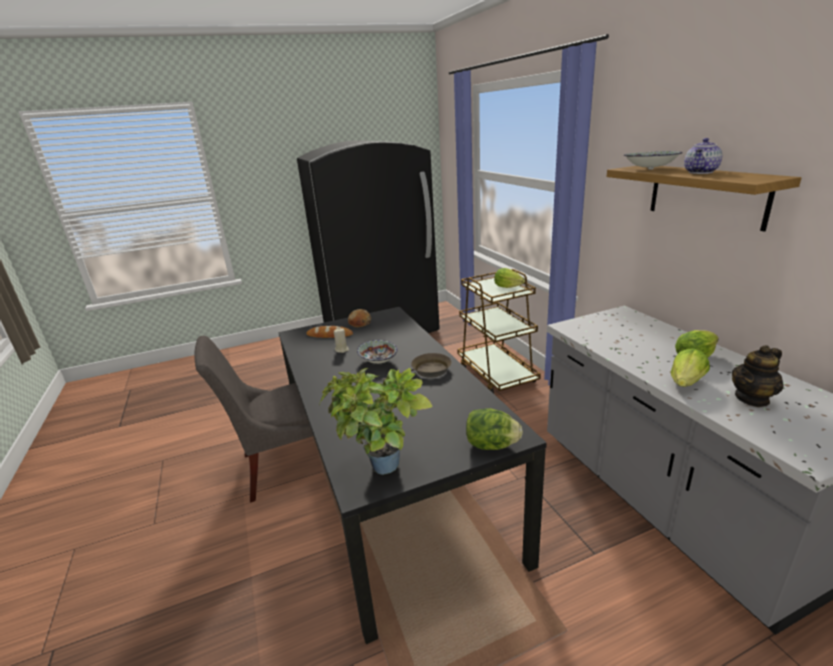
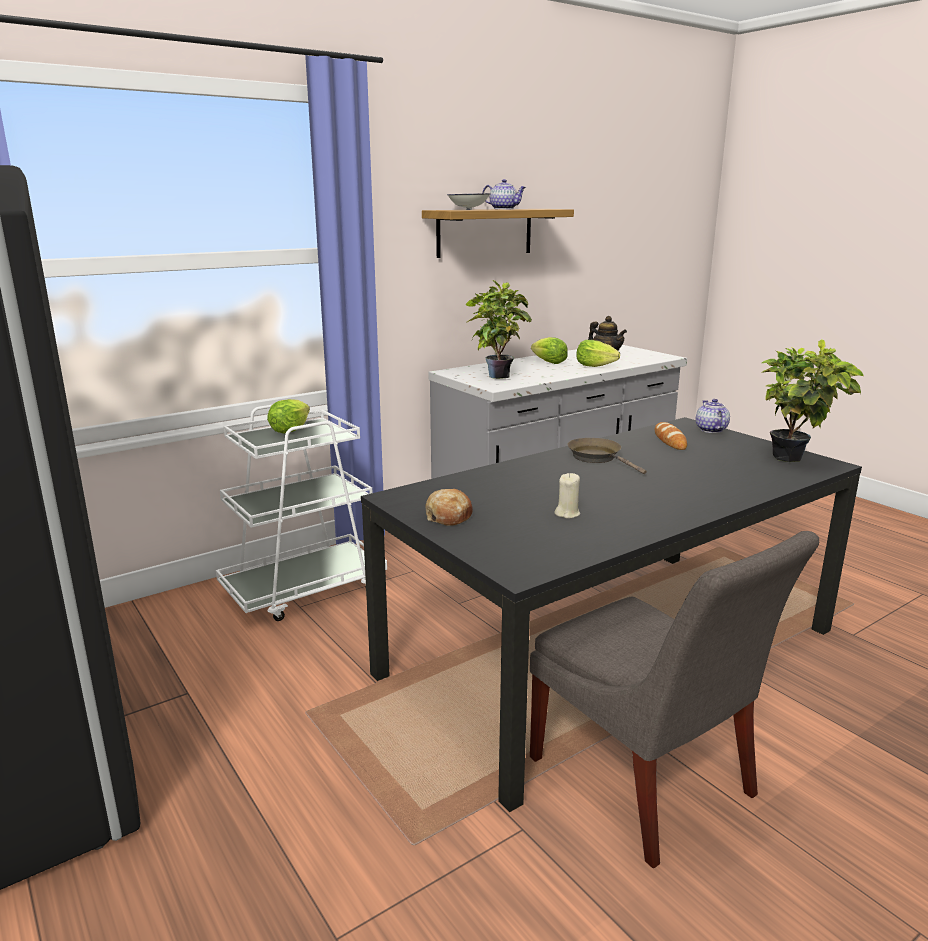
camera: 105 degrees left, 5 degrees down
(329, 335) = (513, 534): bread -> bread (669, 440)
(378, 361) = (589, 485): bowl -> none
(491, 445) = (710, 430): lettuce -> teapot
(496, 374) = (305, 589): brown cart -> white cart
(611, 328) = (496, 376): none -> potted plant

